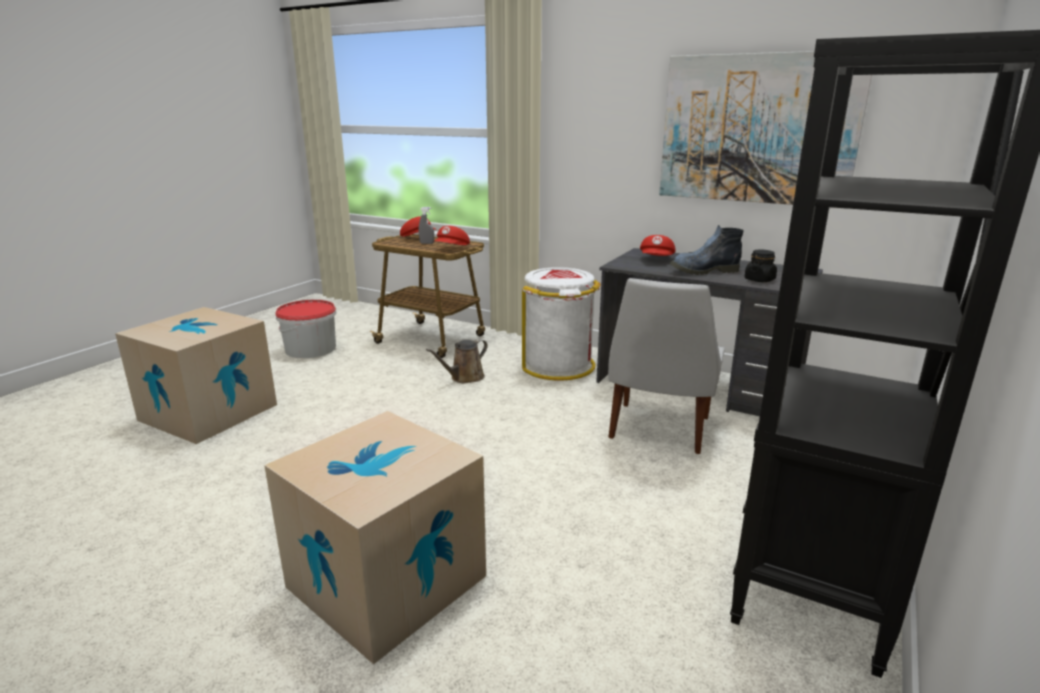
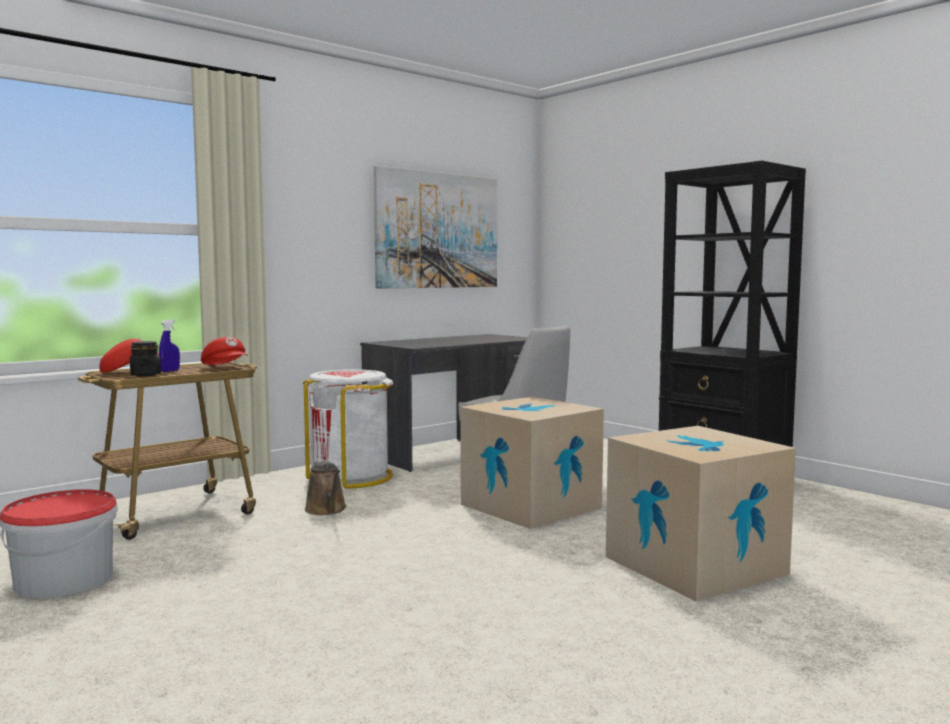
camera: 70 degrees left, 15 degrees down
(209, 412) = (225, 653): cardboard box -> cardboard box (530, 506)
(427, 243) = (170, 371): grey spray bottle -> blue spray bottle
(657, 259) = (412, 342): red cap -> none
(703, 271) = (464, 341): boot -> none
(759, 280) = (501, 339): black jar -> black jar (145, 375)

